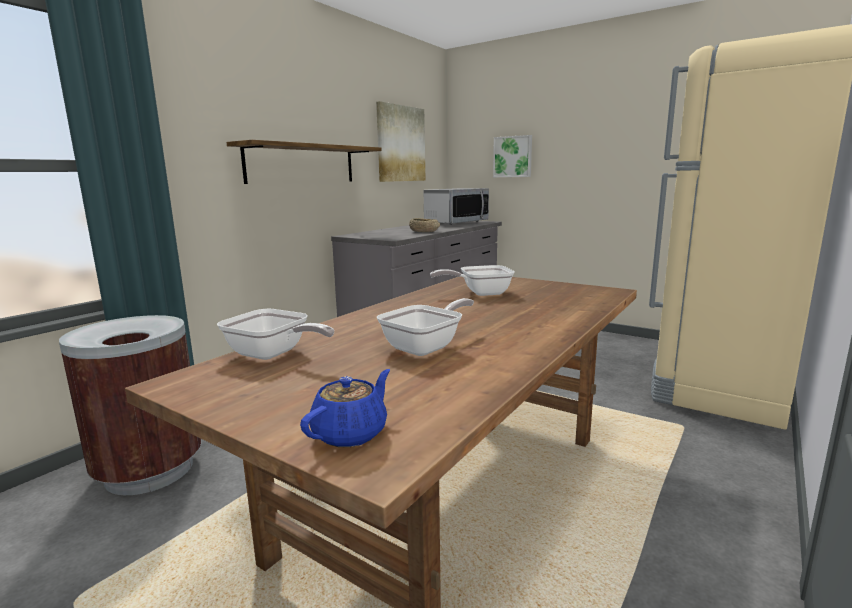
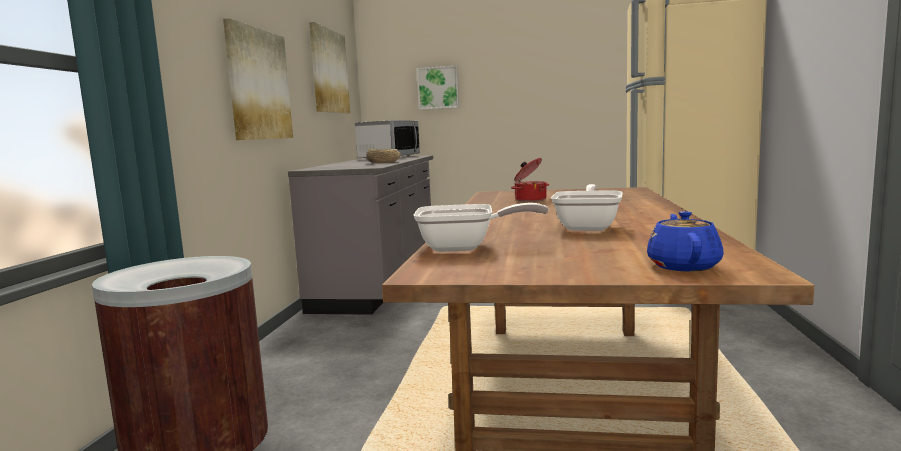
camera: 25 degrees left, 5 degrees down
(302, 164) = (258, 84): shelf -> picture
(480, 293) = (530, 200): frying pan -> cooking pot

